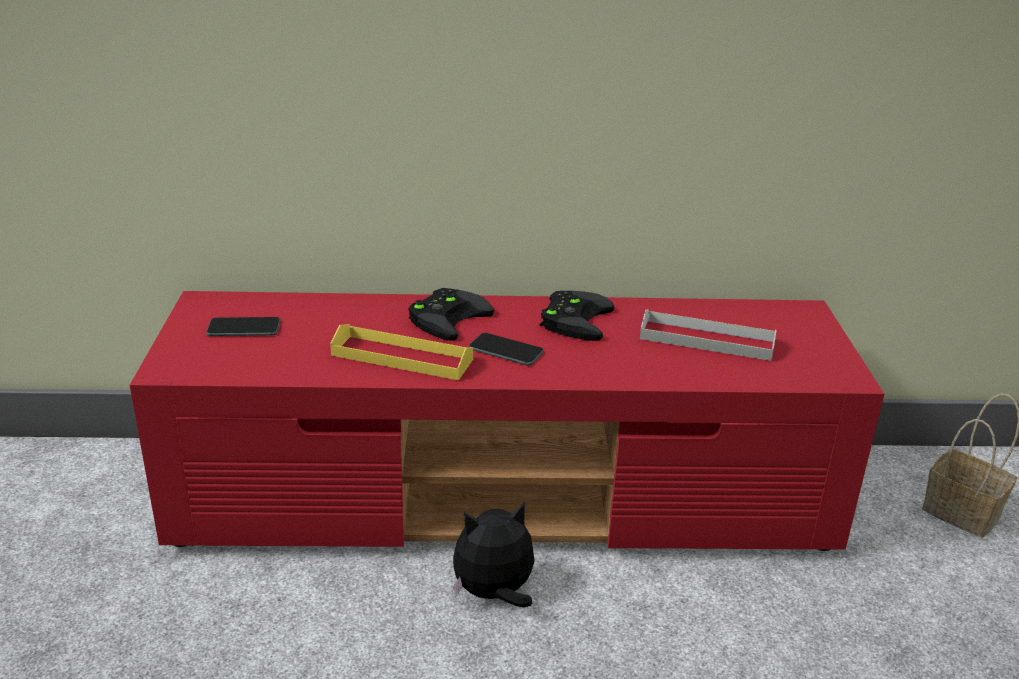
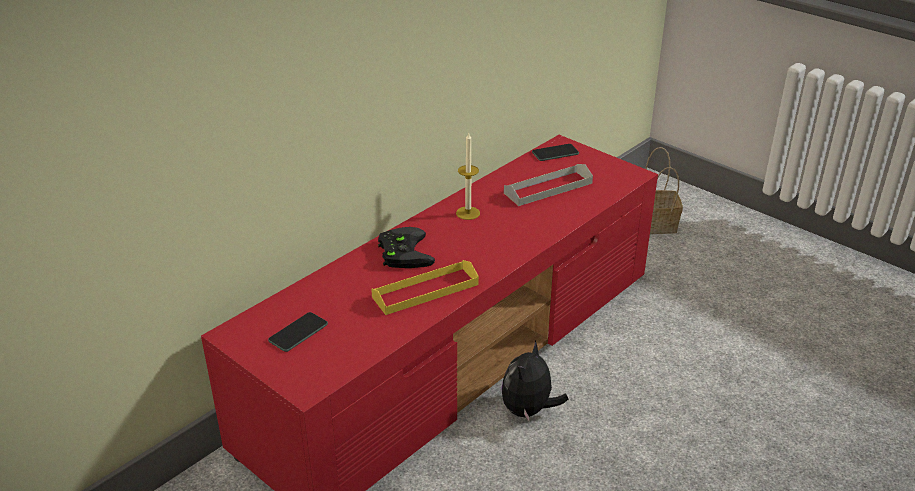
camera: 45 degrees left, 5 degrees up
(506, 350) = (469, 252): phone -> phone (555, 153)
(573, 319) = (468, 213): black game controller -> candle

